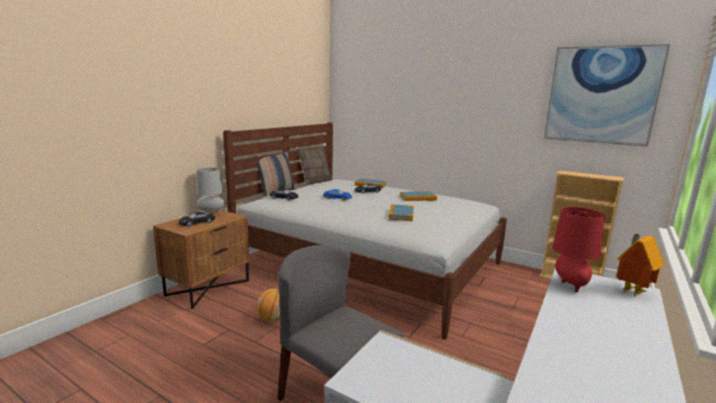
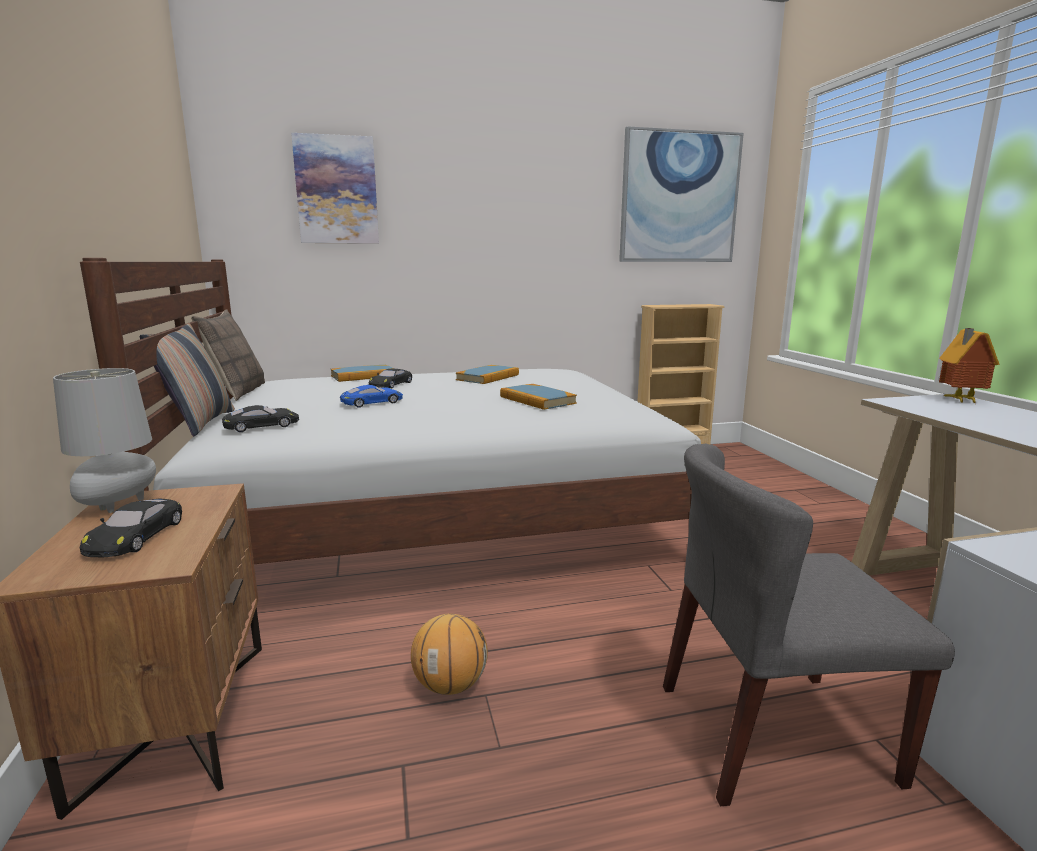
camera: 45 degrees left, 0 degrees up
(382, 91) = (337, 190): none -> picture
(569, 285) = (928, 410): red table lamp -> none

